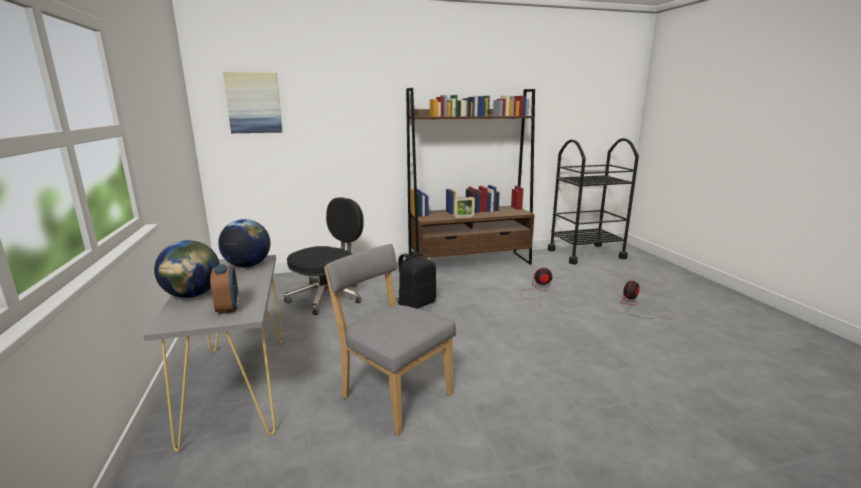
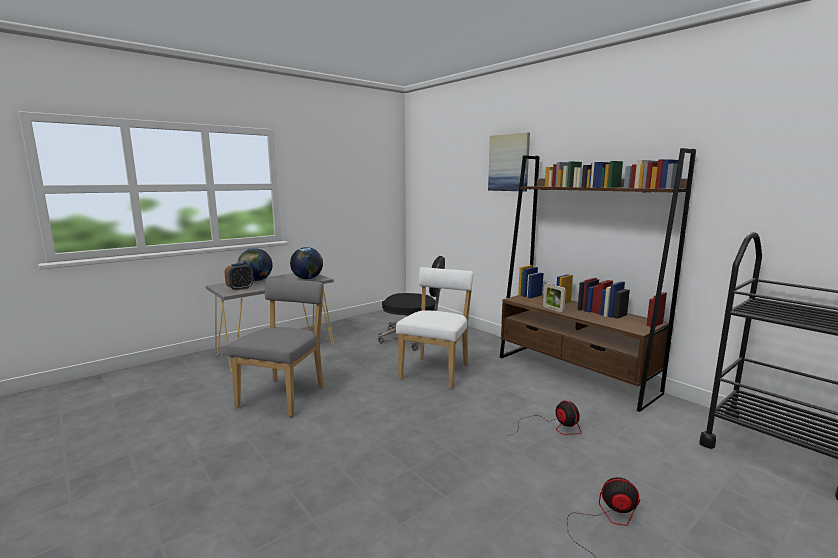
camera: 65 degrees right, 5 degrees down
(254, 103) = (433, 173): picture -> picture (509, 163)
(416, 304) = (436, 370): black backpack -> white chair

